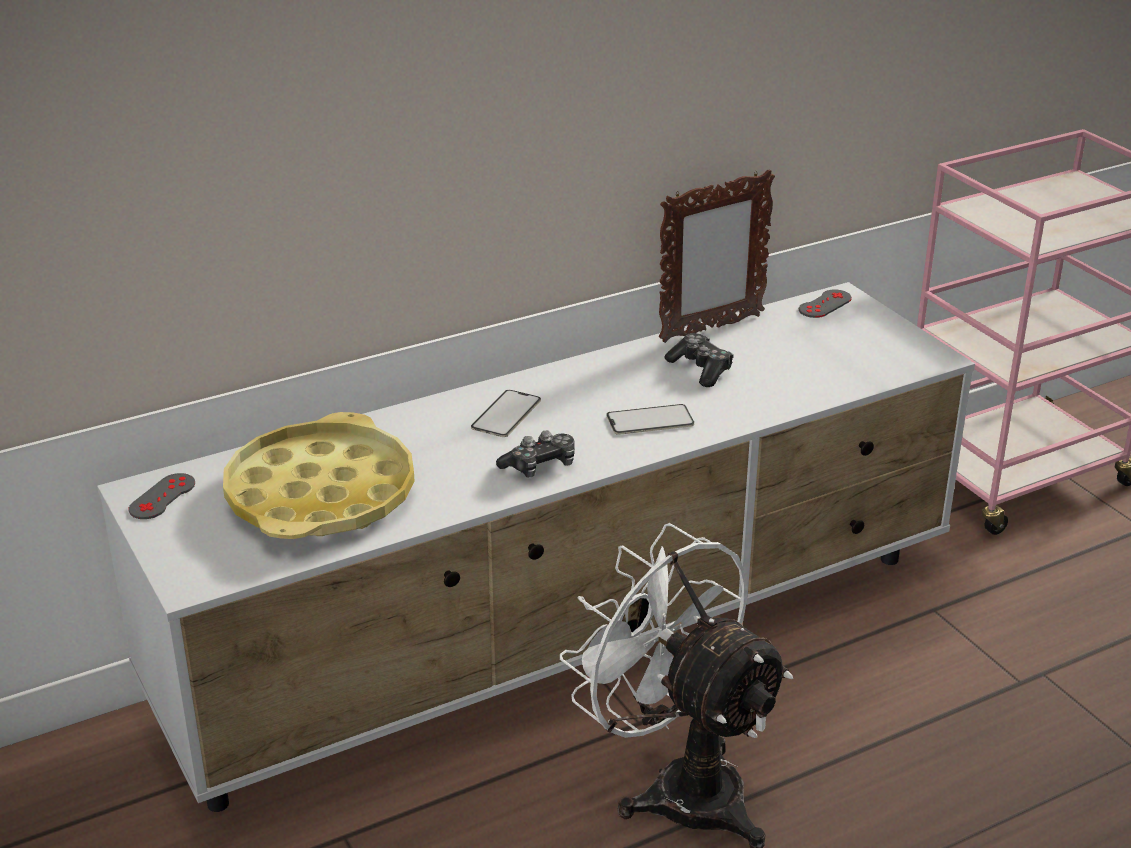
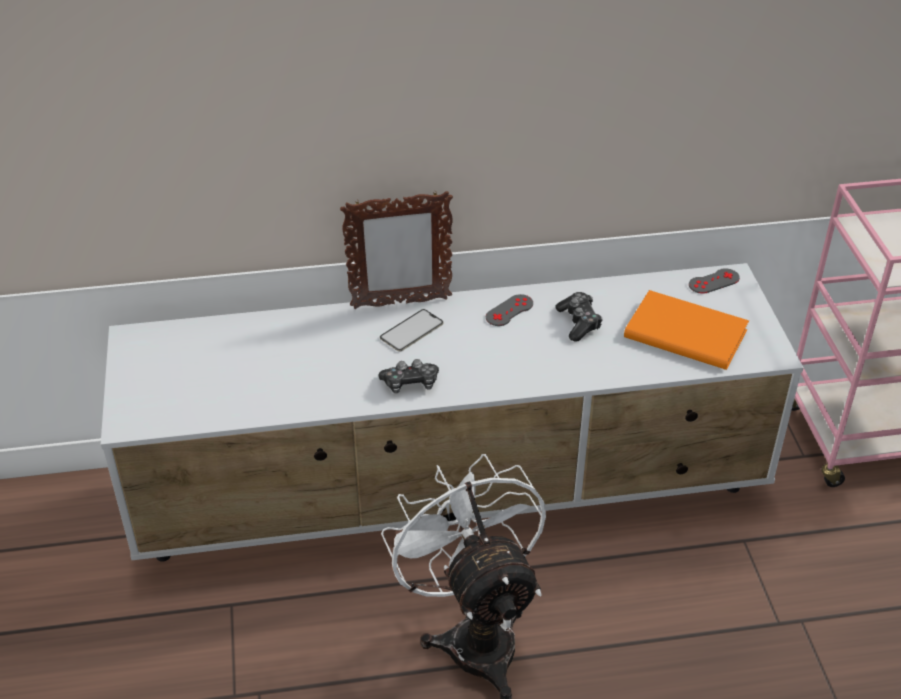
camera: 20 degrees right, 10 degrees up
(162, 497) = (144, 346): grey game controller -> grey game controller (509, 310)
(321, 494) = (248, 370): yellow tray -> none
(650, 420) = (513, 361): phone -> none
(710, 328) = (608, 285): picture frame -> picture frame (400, 303)
(826, 355) = (685, 332): none -> orange book

